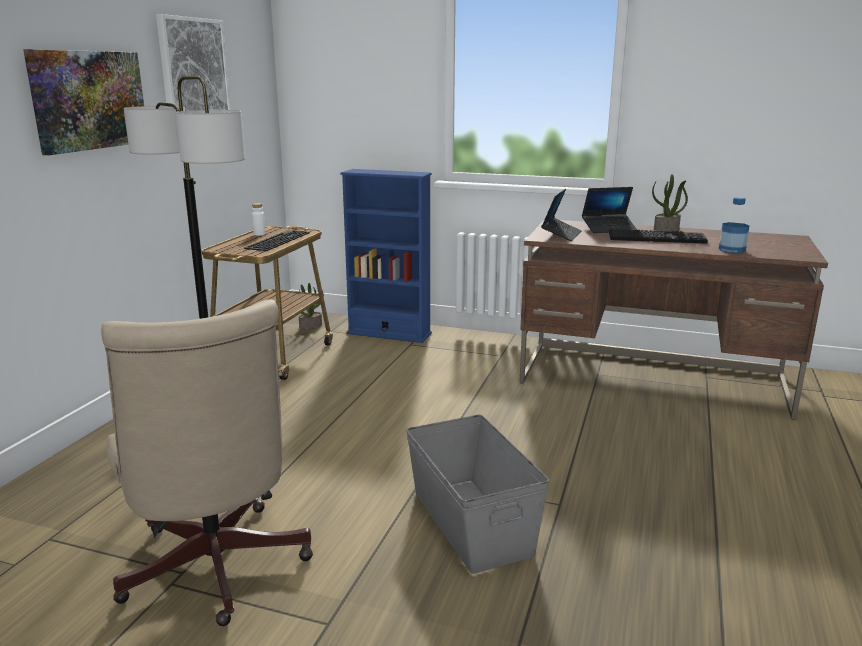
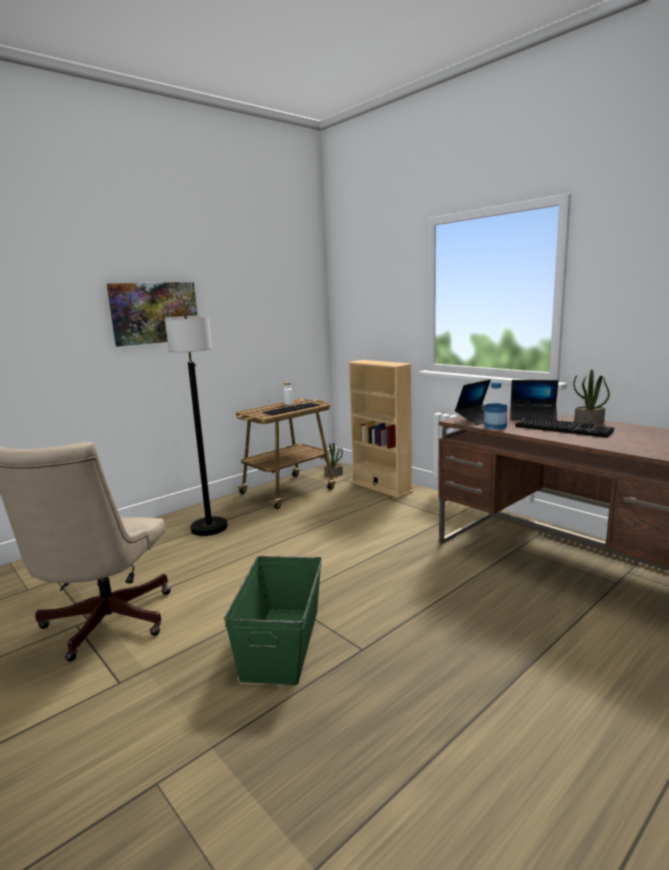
camera: 30 degrees right, 5 degrees down
(193, 69) = (246, 291): picture -> none
(389, 333) = (381, 487): blue bookcase -> beige bookcase
(472, 521) = (283, 642): grey storage box -> green storage box
(732, 250) = (622, 445): bottle -> bottle (495, 426)

